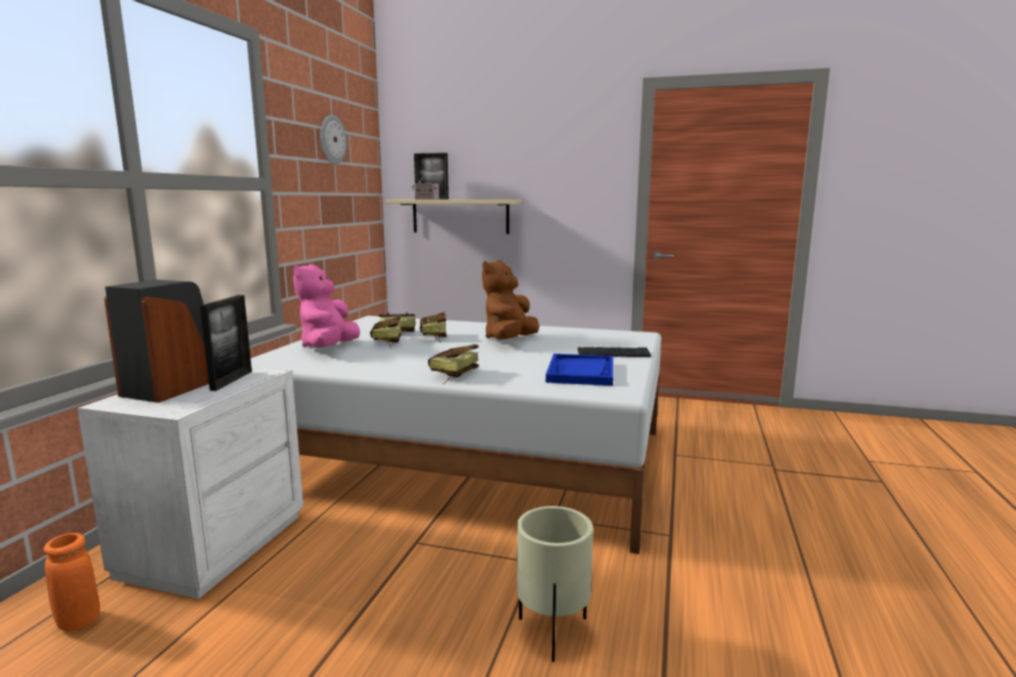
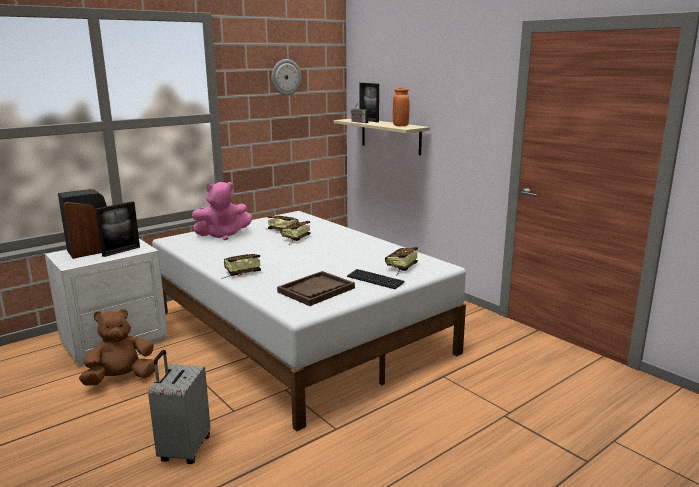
camera: 35 degrees right, 5 degrees up
(78, 621) = (33, 359): orange vase -> orange vase (400, 126)
(328, 348) = (223, 235): pink plush toy -> pink plush toy turned 150 degrees counterclockwise
(386, 343) = (259, 238): book -> book (400, 268)
(509, 340) = (335, 251): brown plush toy -> brown plush toy (121, 379)
(552, 632) = (184, 450): beige planter -> grey suitcase
(581, 372) = (316, 290): blue tray -> brown tray

